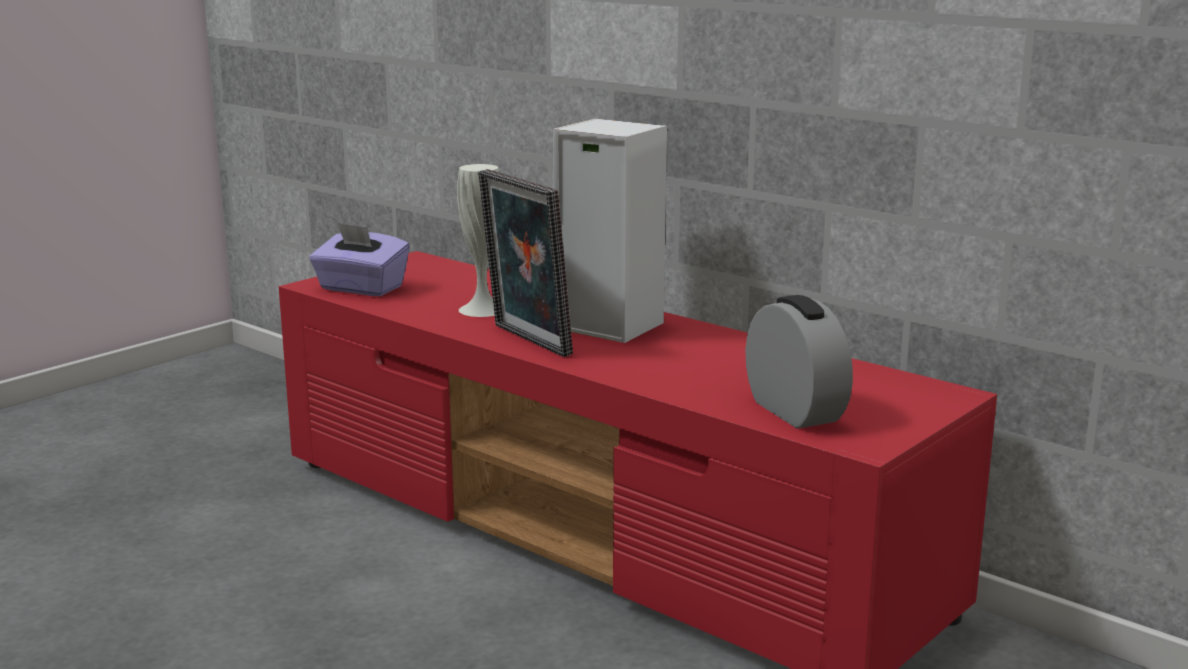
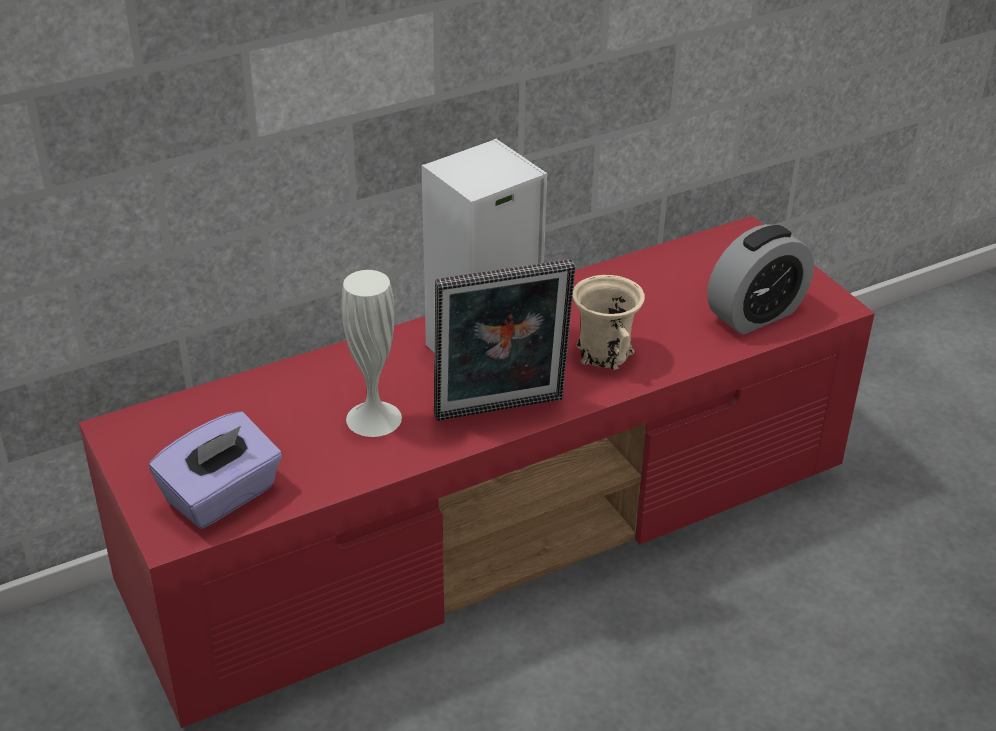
camera: 70 degrees left, 20 degrees up
(651, 363) = (605, 353): none -> beige mug
(794, 411) = (755, 314): alarm clock -> alarm clock turned 150 degrees clockwise

